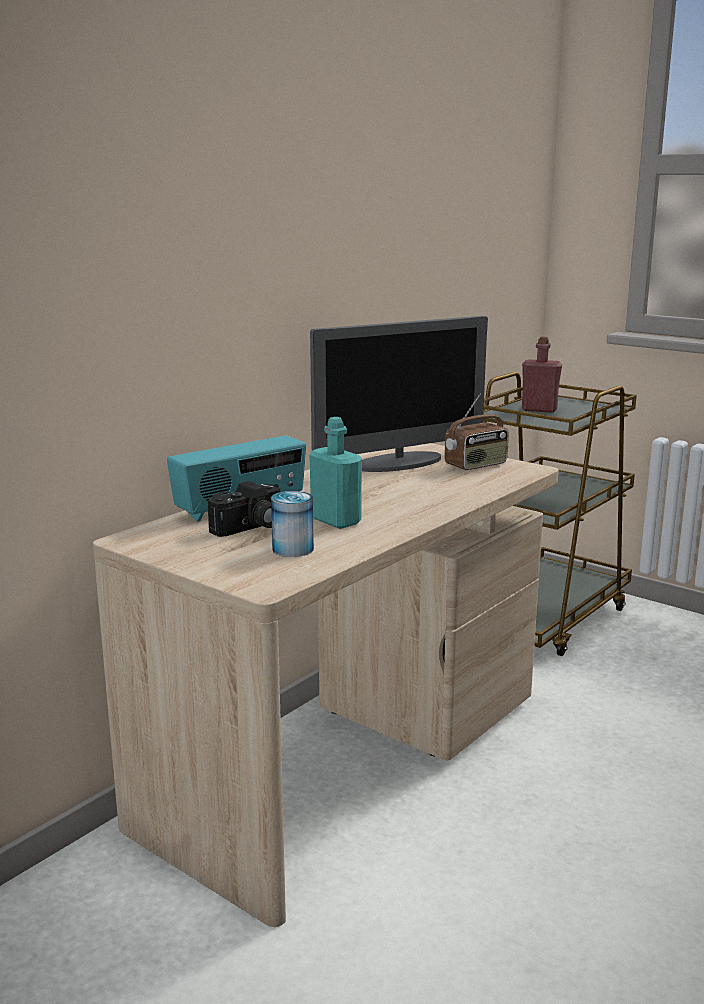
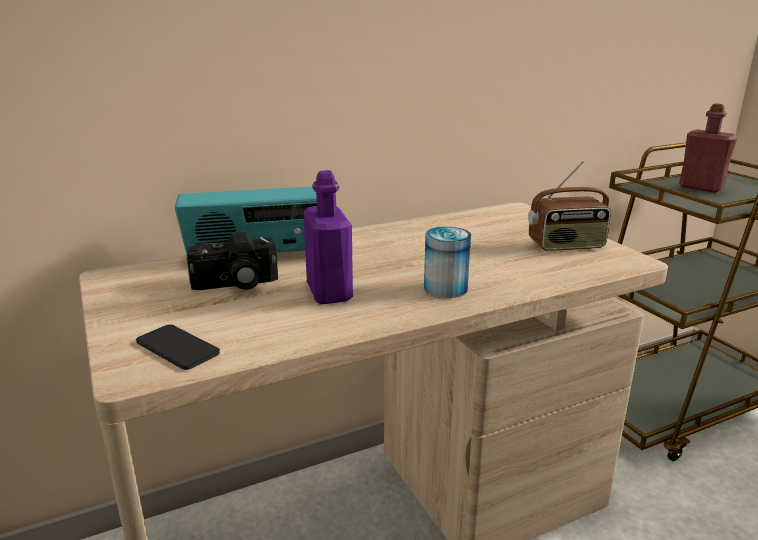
camera: 25 degrees right, 5 degrees up
(272, 569) = (177, 347): none -> phone
(293, 549) = (236, 323): can -> can (445, 288)
(335, 521) = (329, 292): turquoise bottle -> purple bottle
(399, 463) = (482, 230): monitor -> none

